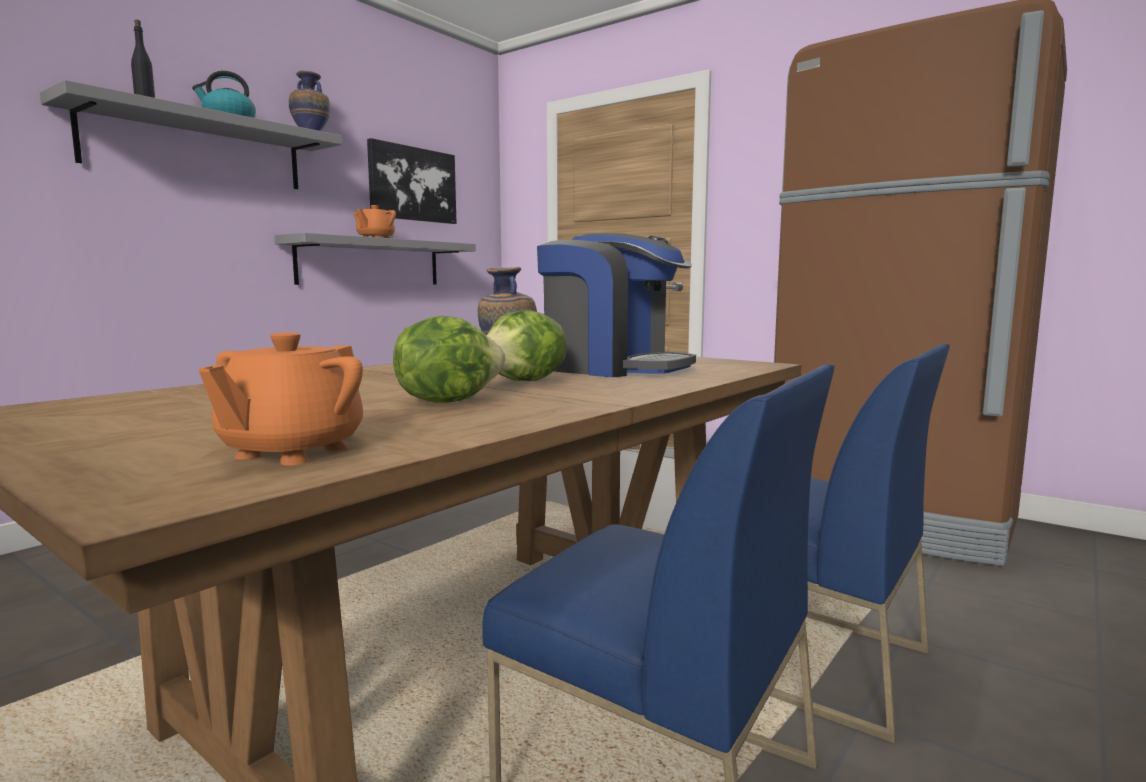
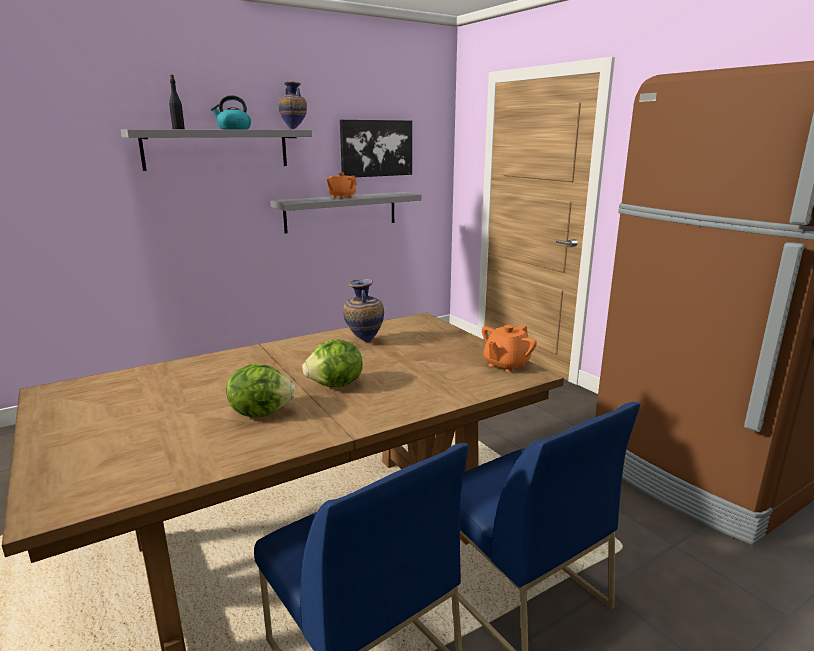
camera: 20 degrees right, 10 degrees up
(291, 452) = (133, 470): orange teapot -> orange teapot (506, 365)
(612, 368) = (416, 367): coffee machine -> none

